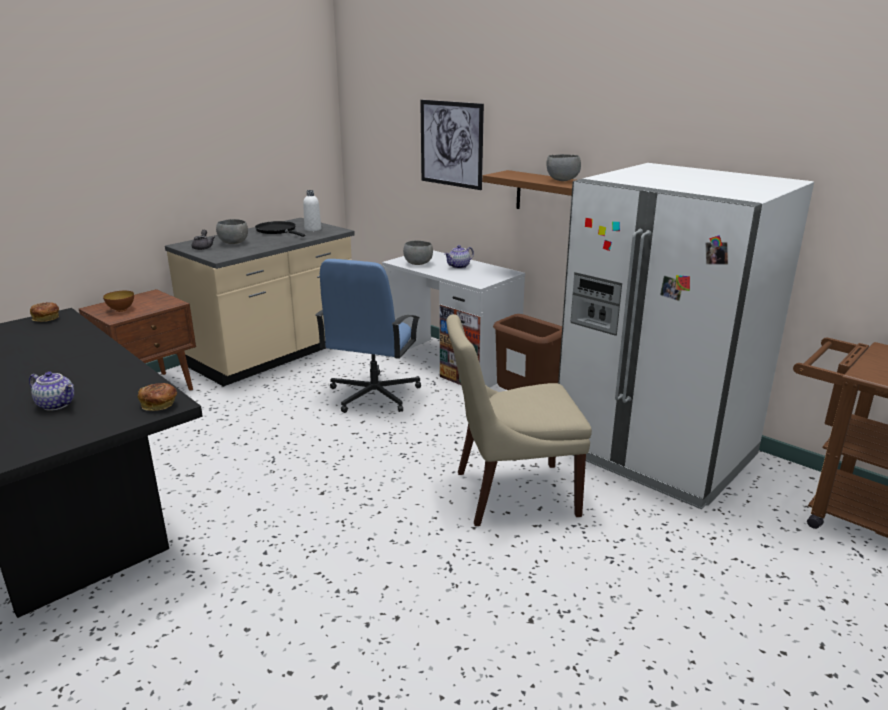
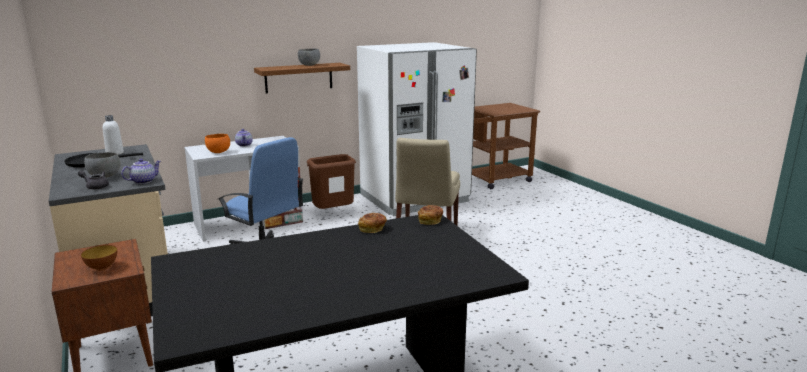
camera: 70 degrees left, 5 degrees down
(46, 318) = (174, 265): bread -> bread (372, 229)
(57, 404) = (404, 250): teapot -> teapot (143, 181)
(417, 264) = (218, 152): grey bowl -> orange bowl
(451, 144) = (195, 56): picture -> none

